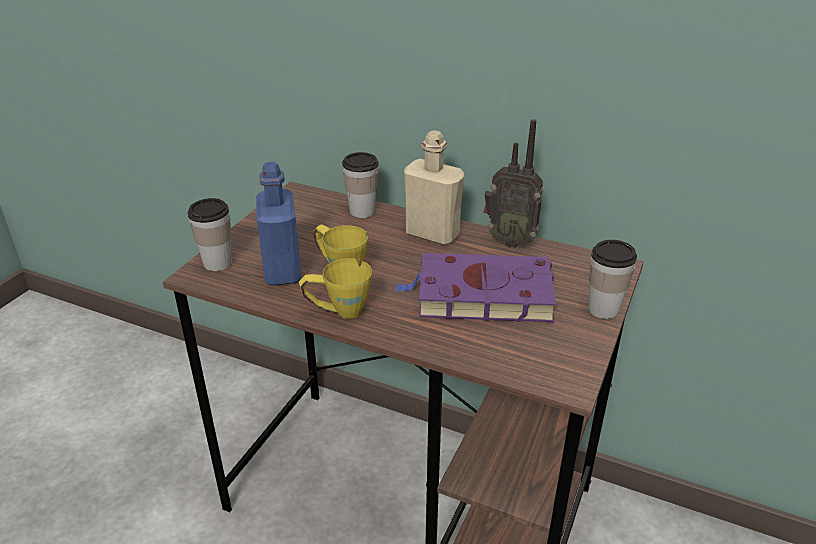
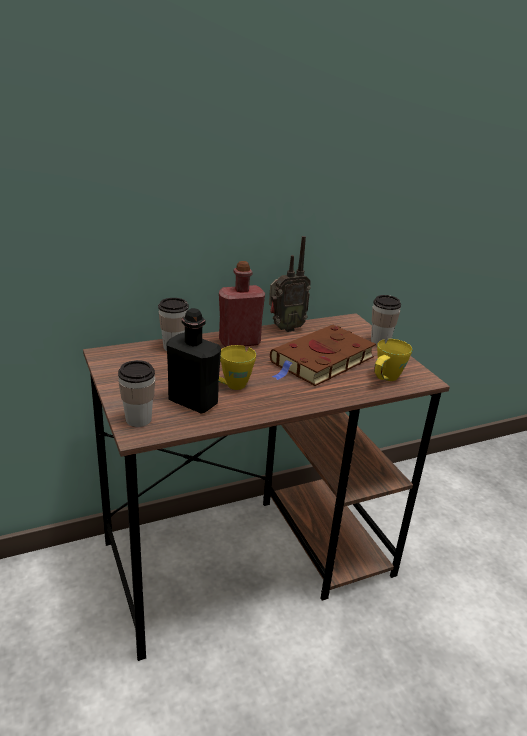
camera: 50 degrees left, 5 degrees down
(283, 271) = (193, 402): blue bottle -> black bottle
(337, 312) = (270, 406): yellow mug -> yellow mug (385, 380)
(432, 234) = (239, 342): beige bottle -> red bottle
(480, 295) = (321, 361): purple book -> brown book

